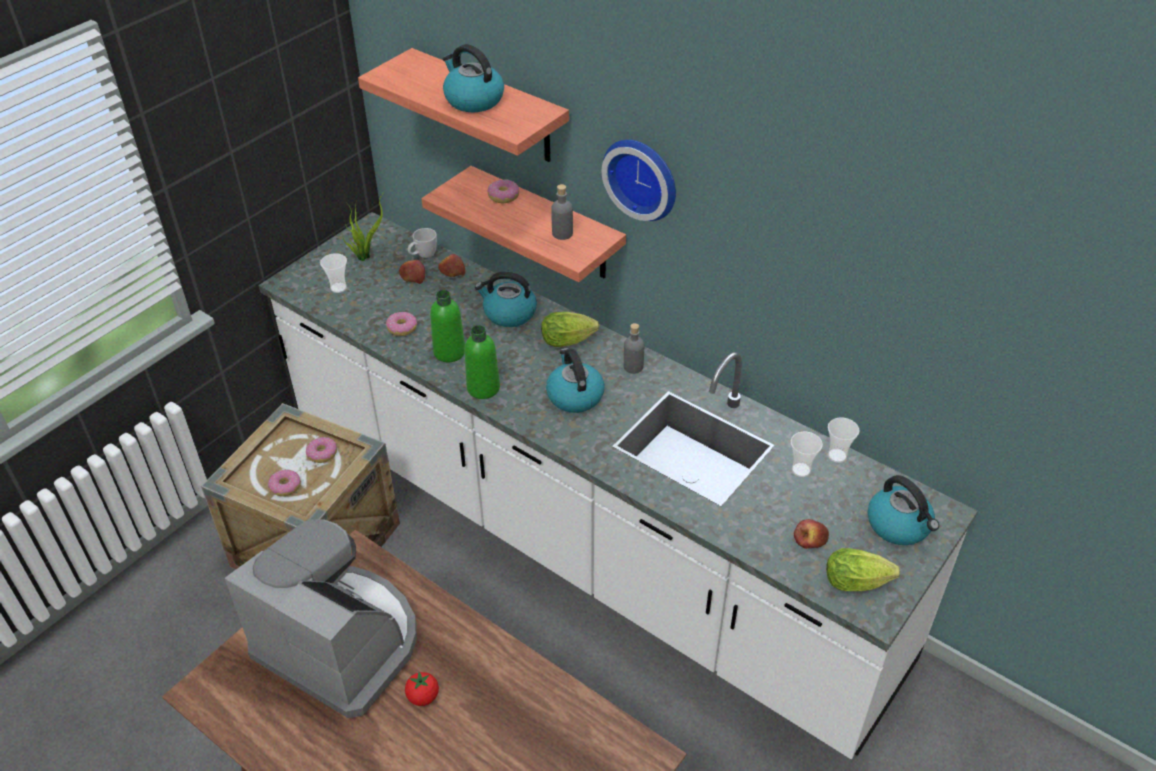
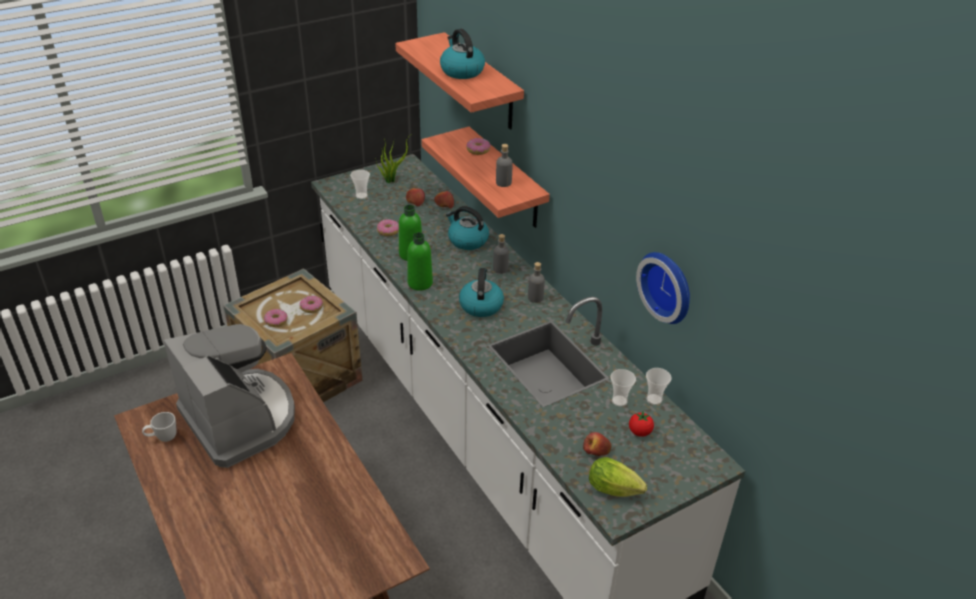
camera: 20 degrees right, 5 degrees down
(423, 256) = (430, 189): white mug -> white mug (162, 438)
(423, 696) = (272, 470): tomato -> tomato (640, 432)
(570, 341) = (500, 269): lettuce -> grey bottle
(643, 177) = (561, 149): wall clock -> wall clock (668, 286)
(899, 525) = (673, 461): kettle -> none

